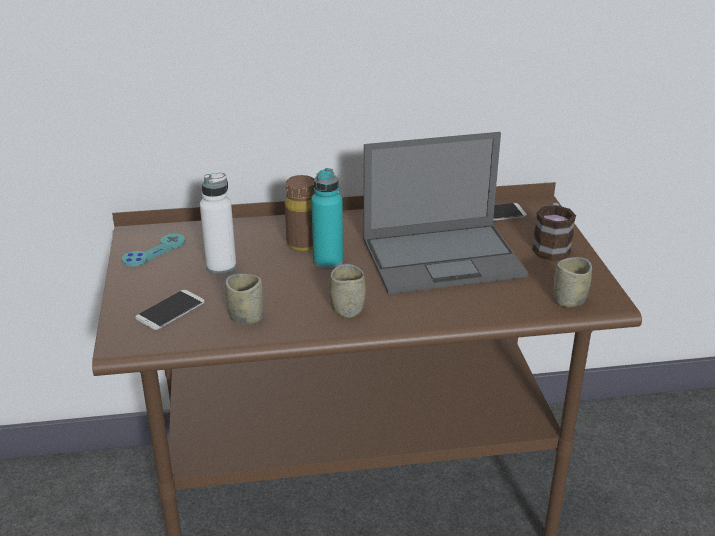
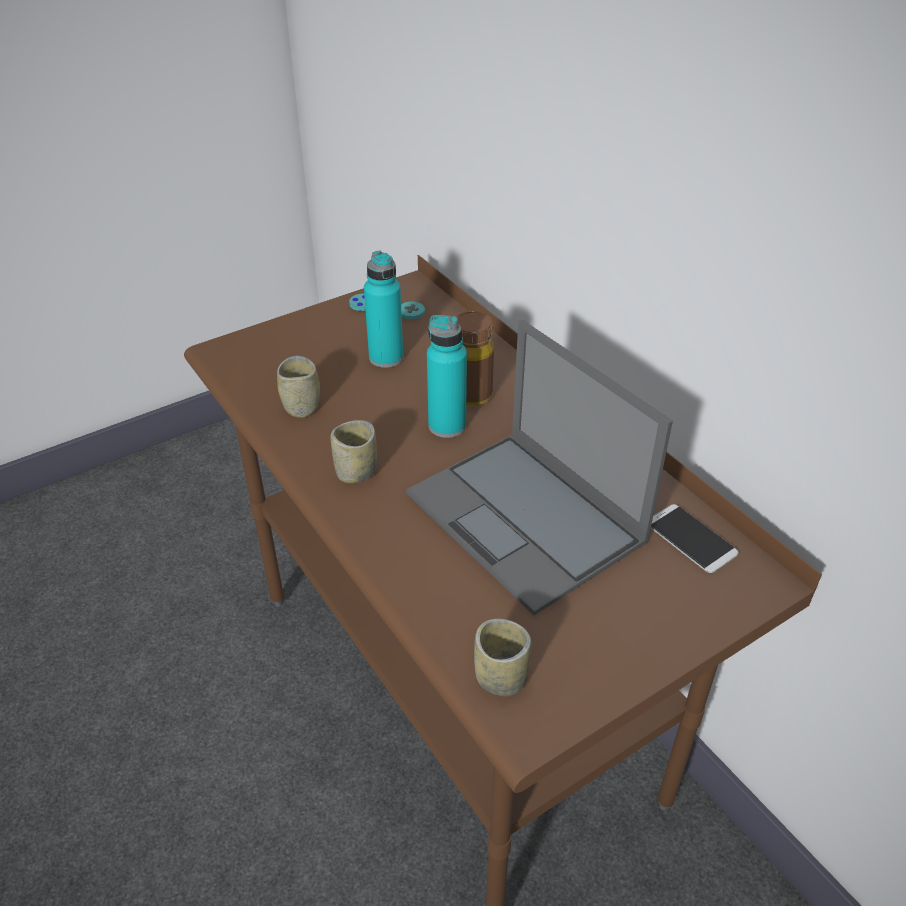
camera: 65 degrees right, 10 degrees up
(170, 310) = (288, 357): phone -> none
(221, 267) = (386, 357): white bottle -> turquoise bottle
(551, 247) = (641, 624): mug -> none

